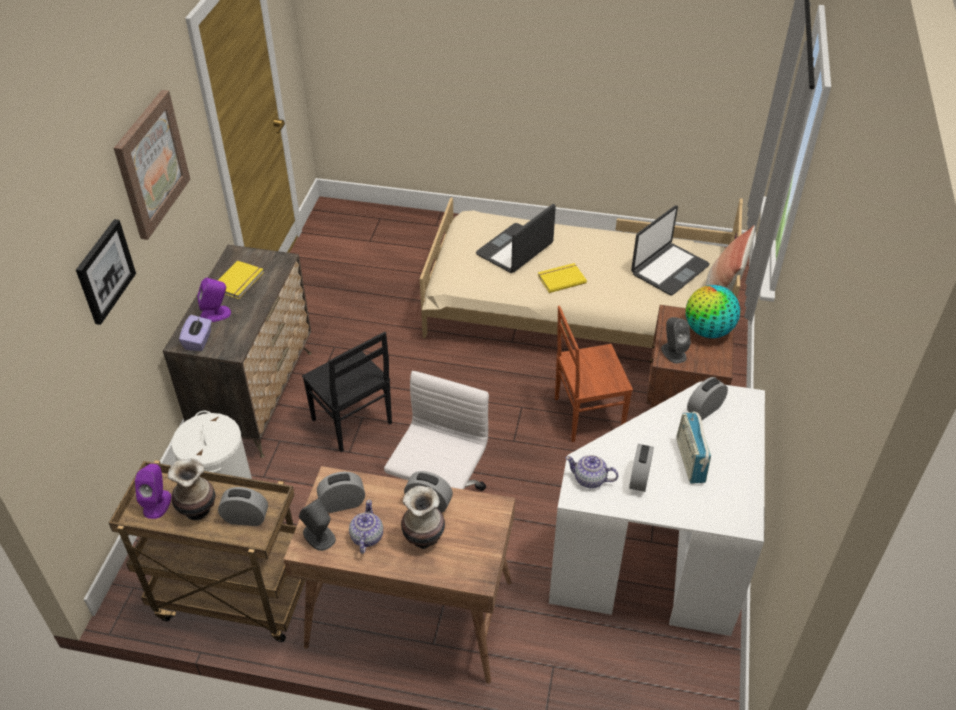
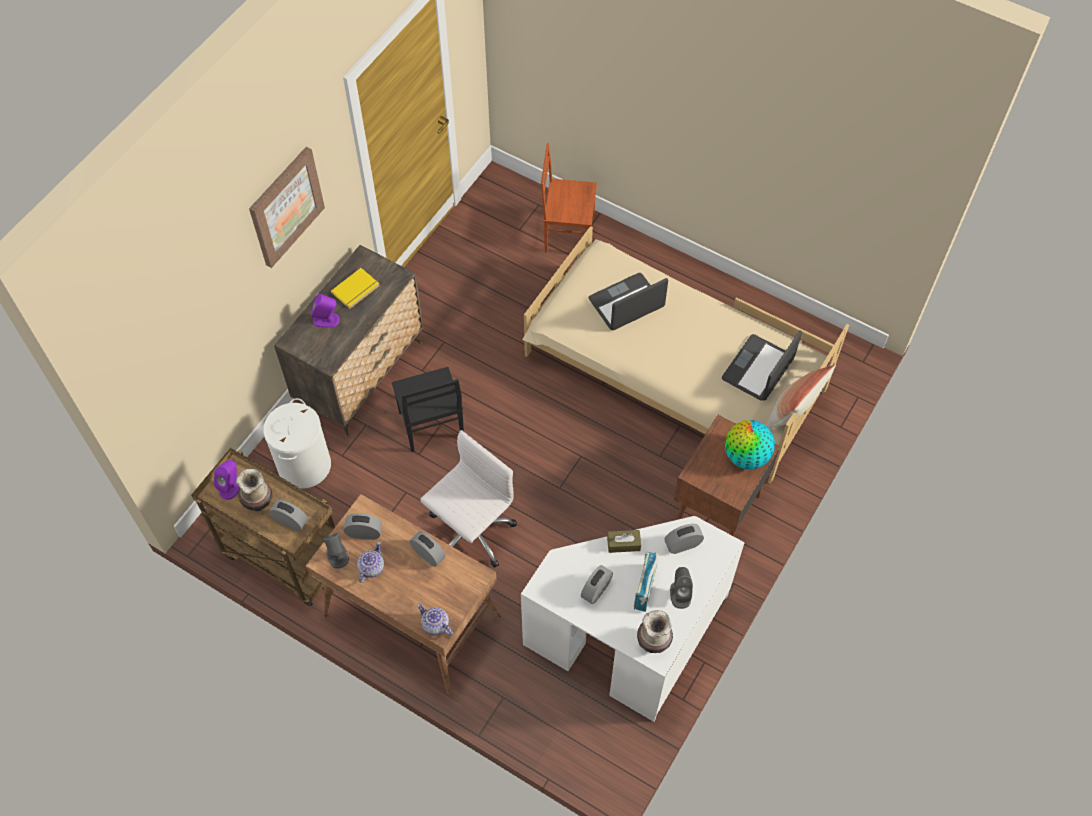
camera: 20 degrees right, 15 degrees up
(104, 271) = (226, 299): picture -> none
(198, 341) = (304, 344): purple tissue box -> none
(424, 538) = (413, 583): vase -> vase (654, 642)
(561, 278) = (653, 349): yellow book -> none
(587, 414) = (634, 482): brown chair -> brown chair (568, 233)
(590, 479) = (557, 578): teapot -> teapot (435, 625)
(643, 427) = (623, 544): none -> brown tissue box
(669, 269) = (758, 369): laptop -> laptop turned 150 degrees clockwise
(673, 352) = (703, 469): grey speaker -> grey speaker (680, 594)

